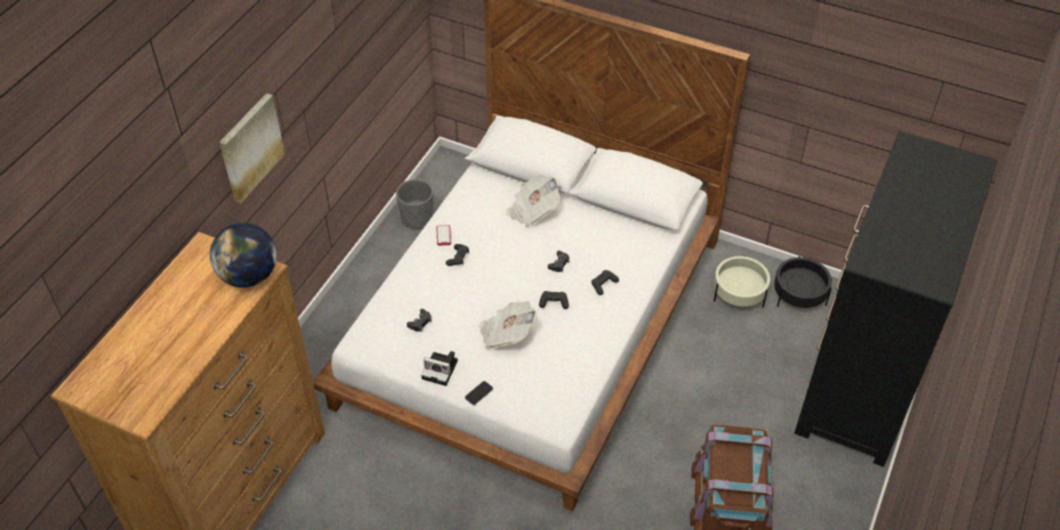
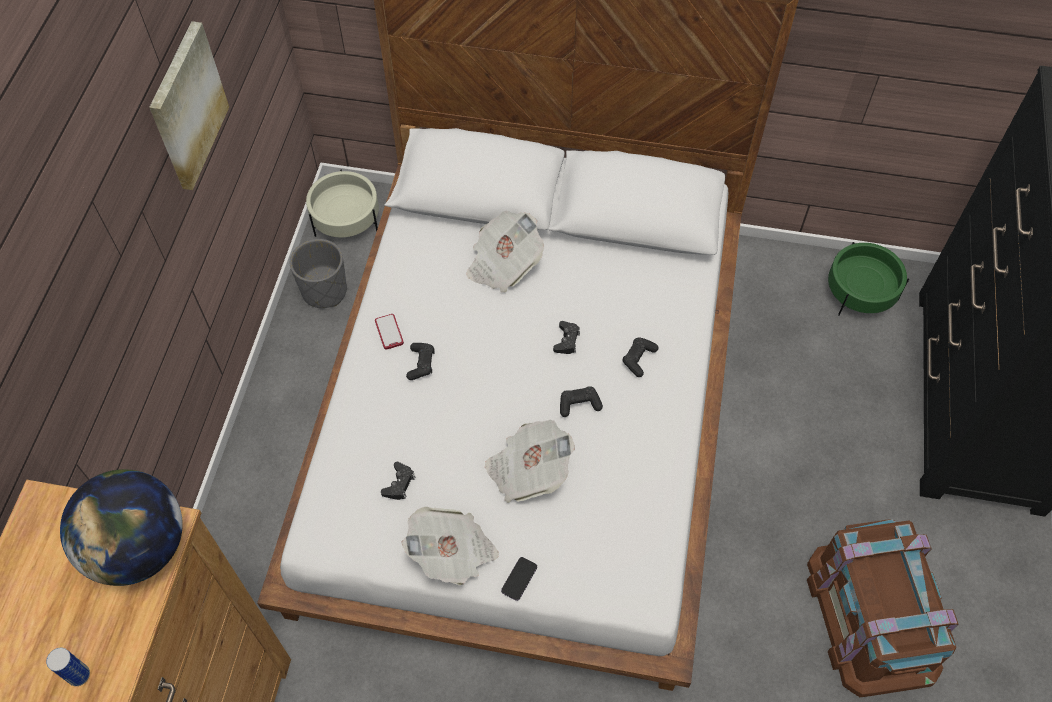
camera: 15 degrees left, 10 degrees up
(199, 327) = (79, 675): none -> can
(250, 147) = (74, 305): picture -> picture (186, 106)
(441, 370) = (453, 553): camera -> newspaper
(739, 293) = (785, 308): beige planter -> beige planter (346, 219)
(799, 295) = (860, 292): black planter -> green planter

